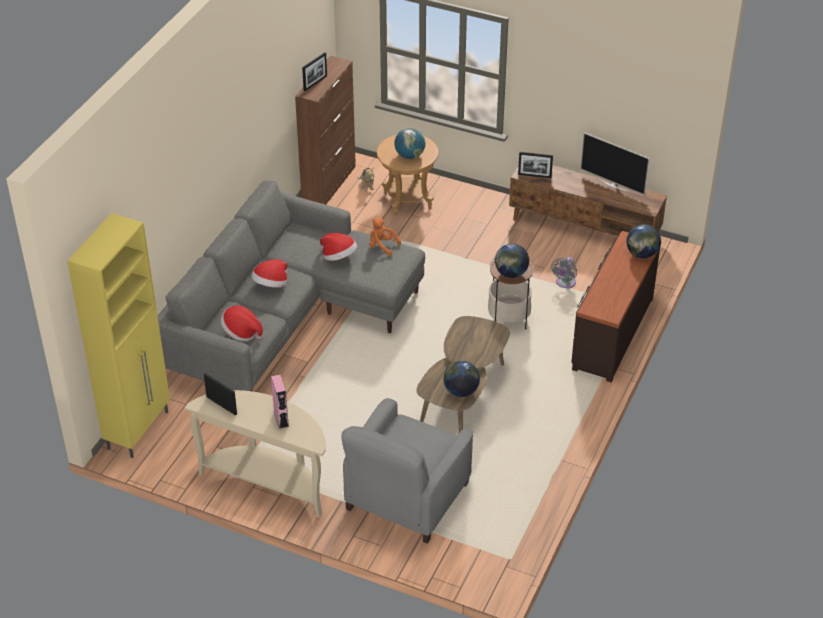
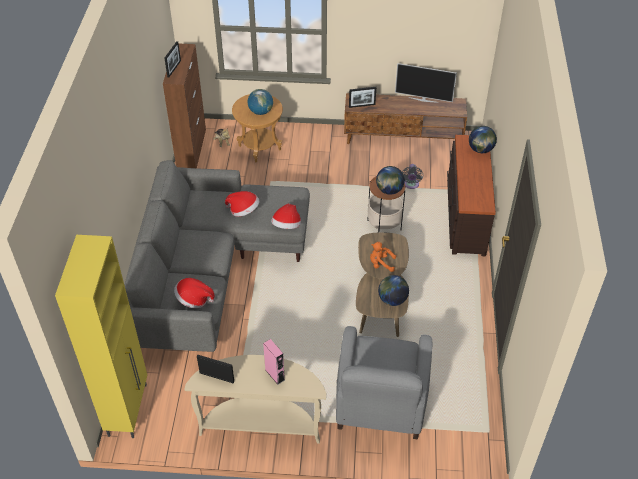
camera: 20 degrees left, 5 degrees up
(271, 285) = (199, 250): hat -> hat (287, 226)
(382, 246) = (273, 192): orange plush toy -> orange plush toy (381, 264)

